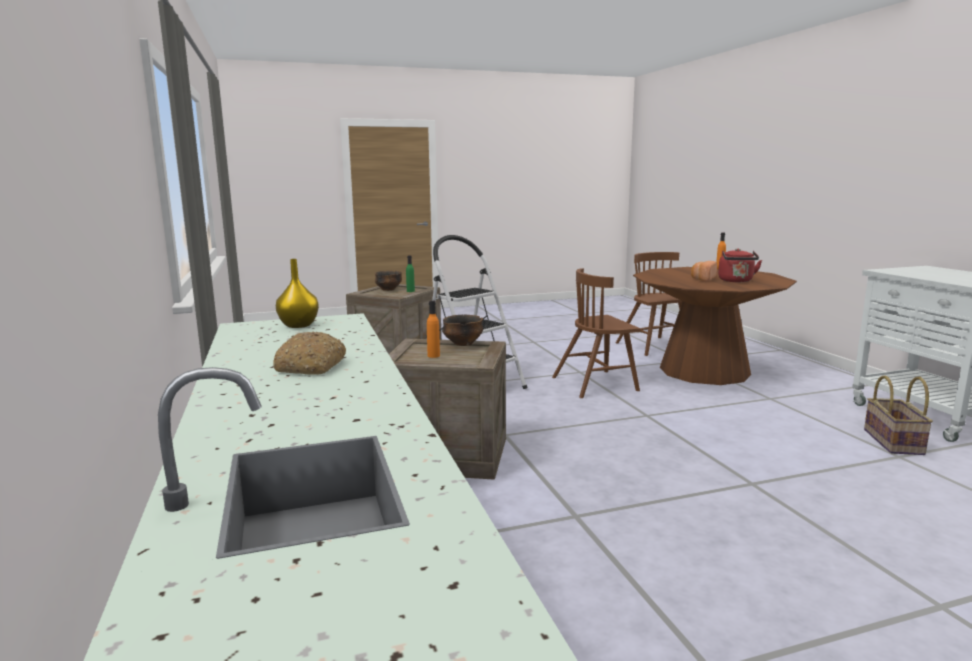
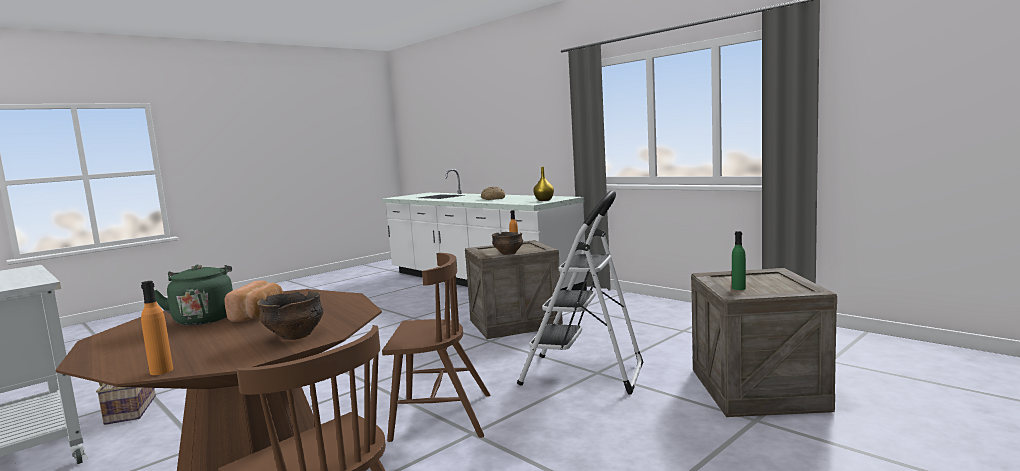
camera: 155 degrees right, 5 degrees down
(388, 289) = (778, 285): bowl -> bowl (295, 335)
(599, 383) = (435, 416): brown chair -> brown chair turned 45 degrees clockwise
(736, 281) = (204, 318): red kettle -> green kettle

